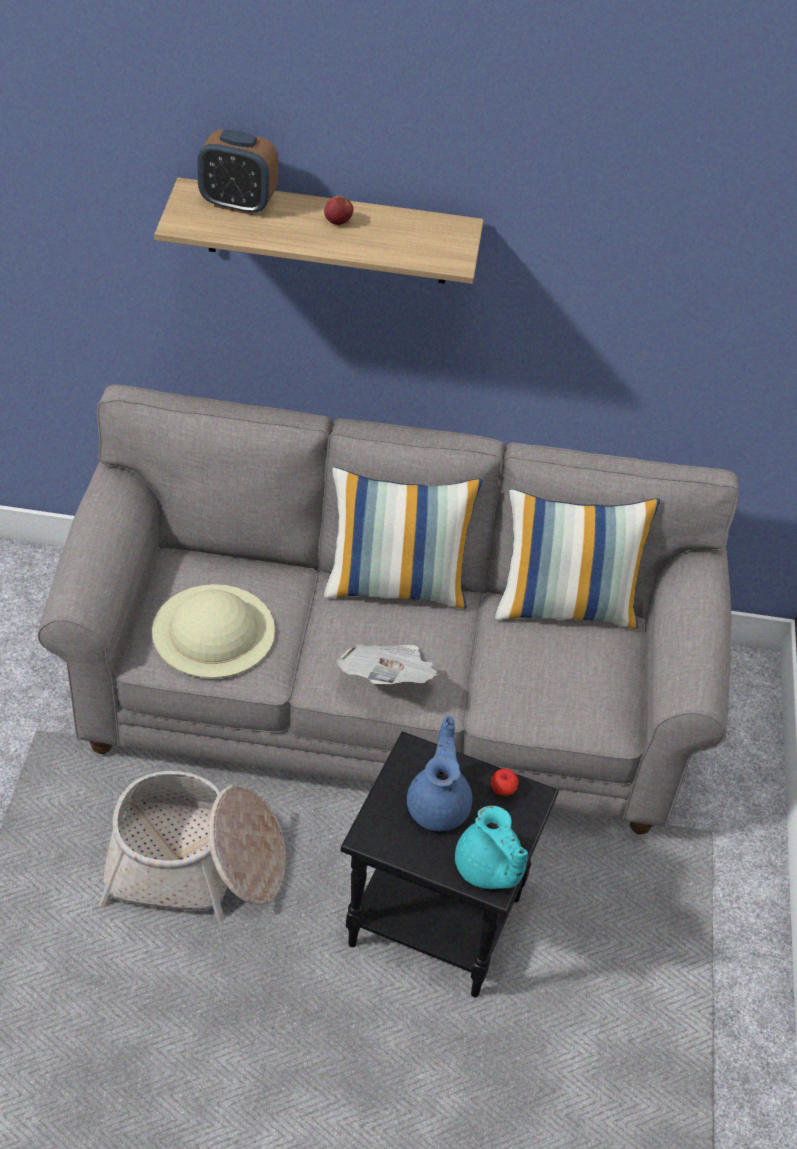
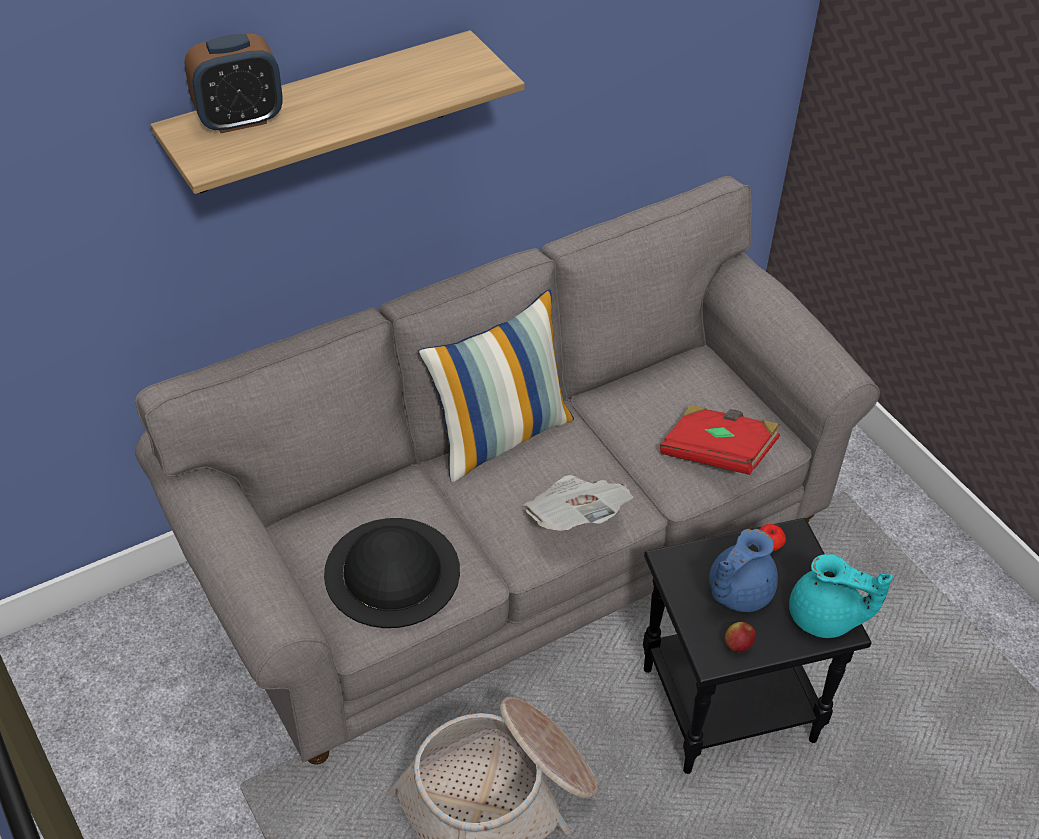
camera: 35 degrees left, 0 degrees up
(213, 630) = (392, 571): beige hat -> black hat
(338, 222) = (352, 92): apple -> apple (738, 645)
(439, 805) = (737, 592): blue teapot -> blue teapot turned 105 degrees counterclockwise
(551, 702) = (717, 453): none -> red book
(566, 606) = (648, 370): pillow -> none

